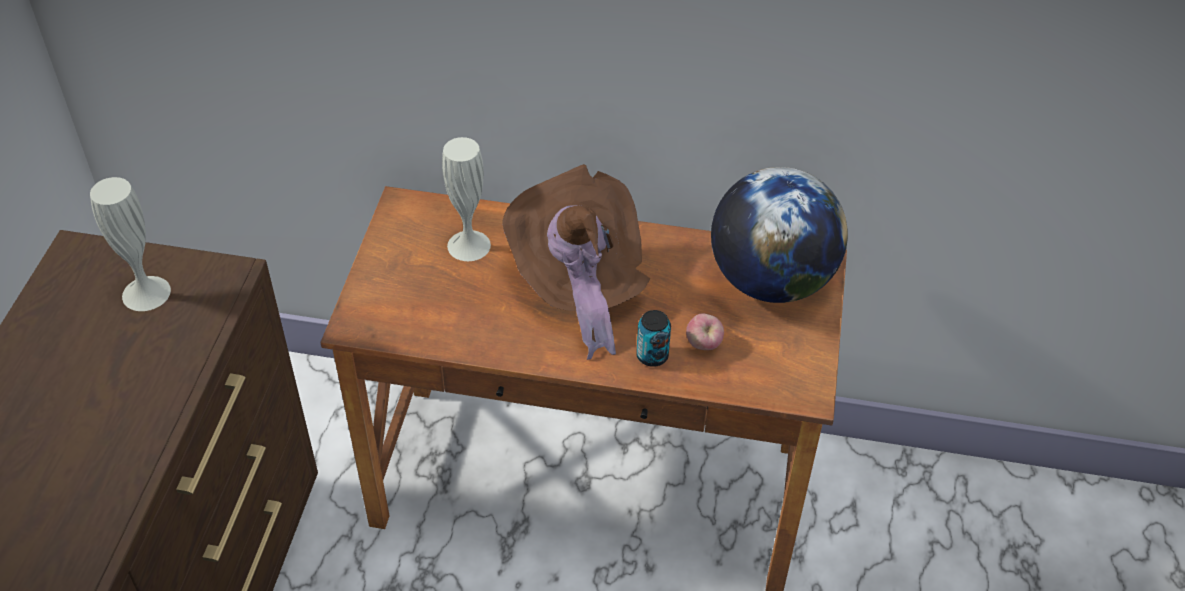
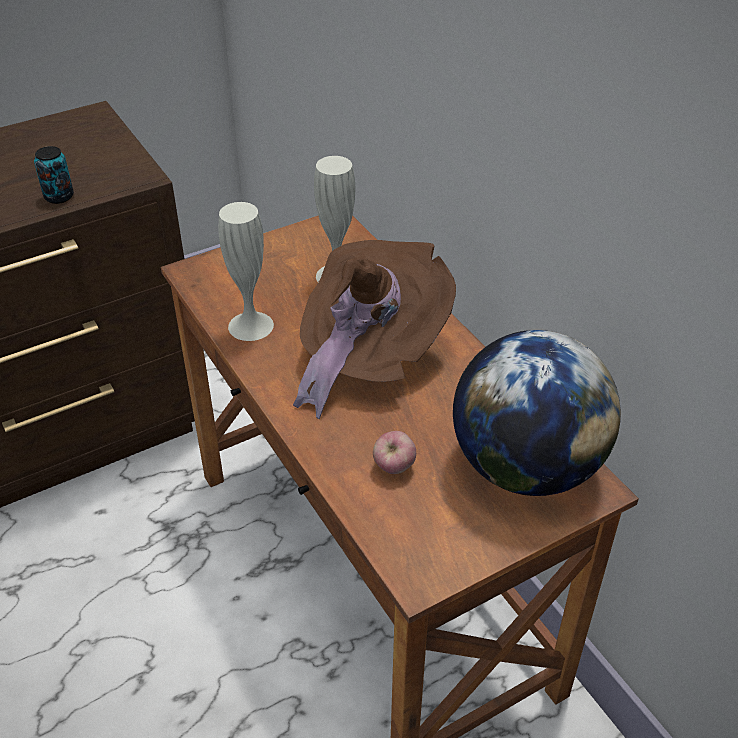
camera: 50 degrees right, 5 degrees down
(146, 293) = (85, 157): white vase -> white vase (251, 326)
(652, 356) = (343, 442): can -> can (59, 197)

